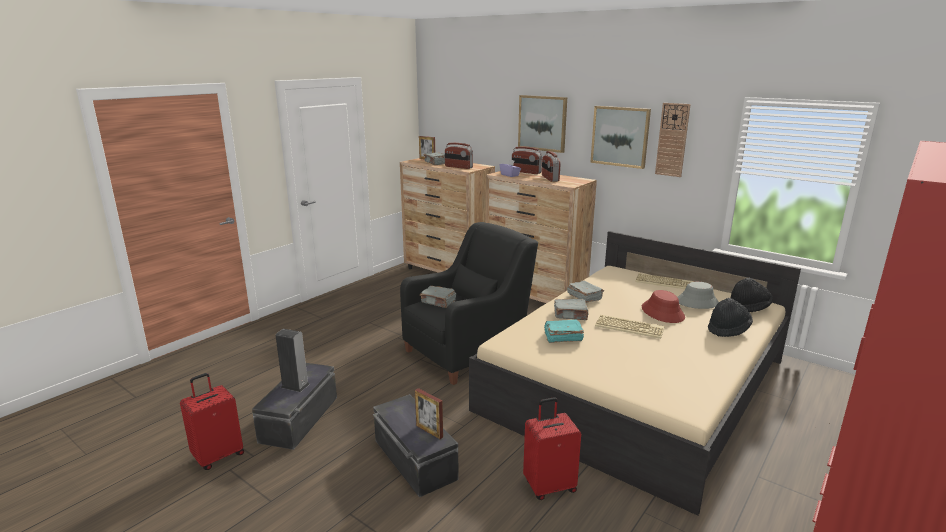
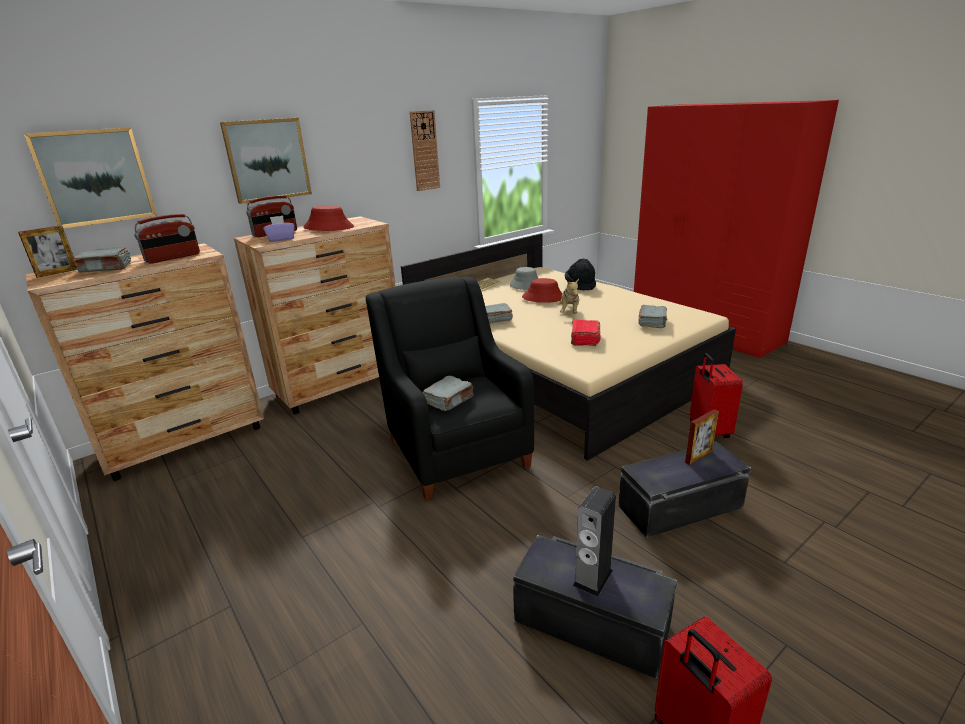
camera: 75 degrees left, 5 degrees up
(550, 178) = (329, 227): radio -> red hat
(562, 337) = (584, 339): turquoise book -> red book
(571, 315) = (534, 330): grey book -> grey book (652, 323)
(620, 136) = (373, 158): picture -> picture (94, 177)
(630, 327) = (569, 312): keyboard -> plush toy
(748, 308) = (543, 274): black hat -> none

